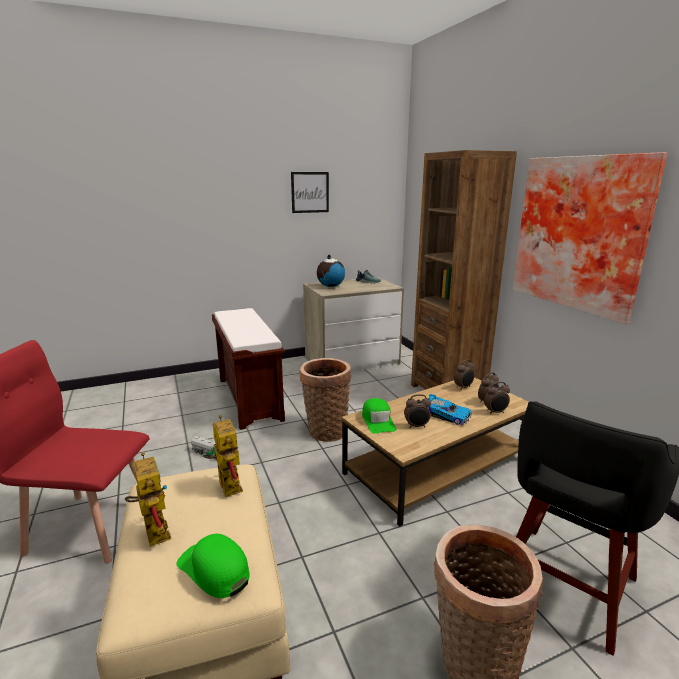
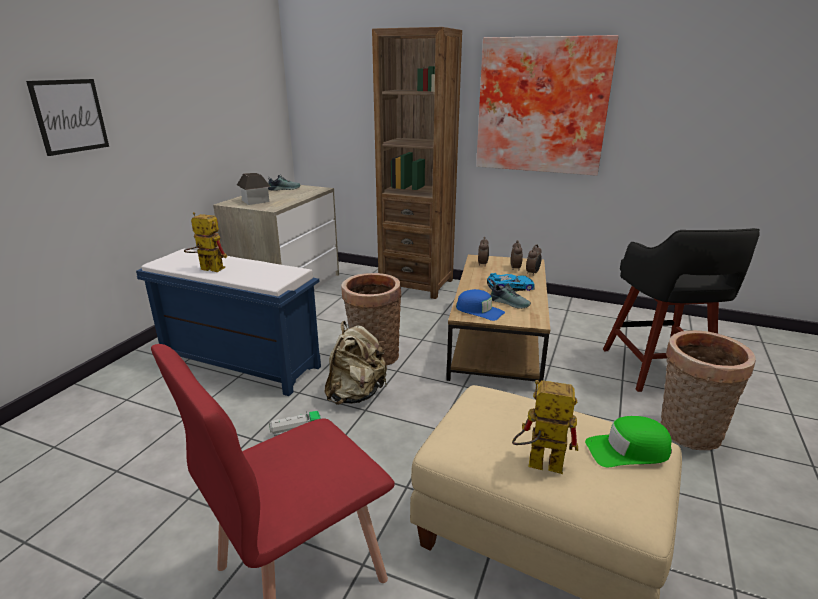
camera: 45 degrees left, 5 degrees up
(226, 484) = (505, 403): toy robot -> toy robot (207, 269)
(248, 398) = (239, 364): brown bench -> blue bench
(273, 449) = (356, 394): none -> beige backpack
(310, 192) = (198, 78): picture -> picture (70, 116)
(330, 286) = (255, 201): globe -> toy house
(378, 421) = (479, 311): green cap -> blue cap
(416, 426) = (510, 303): alarm clock -> shoe

